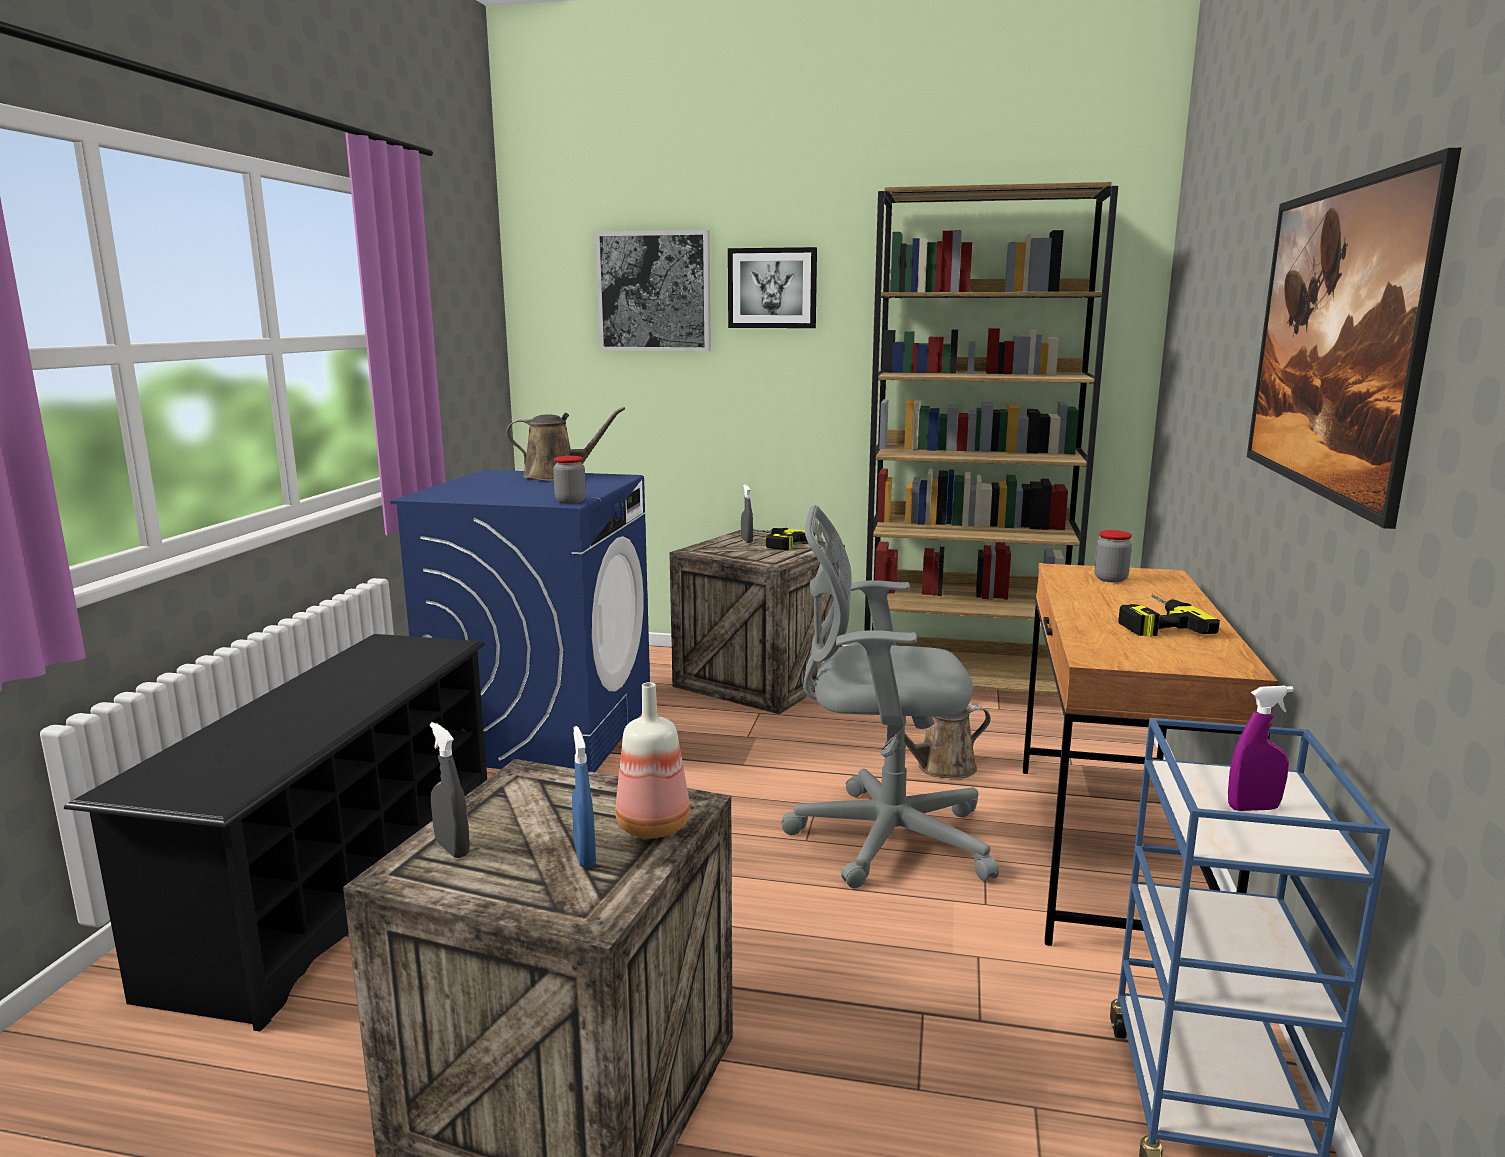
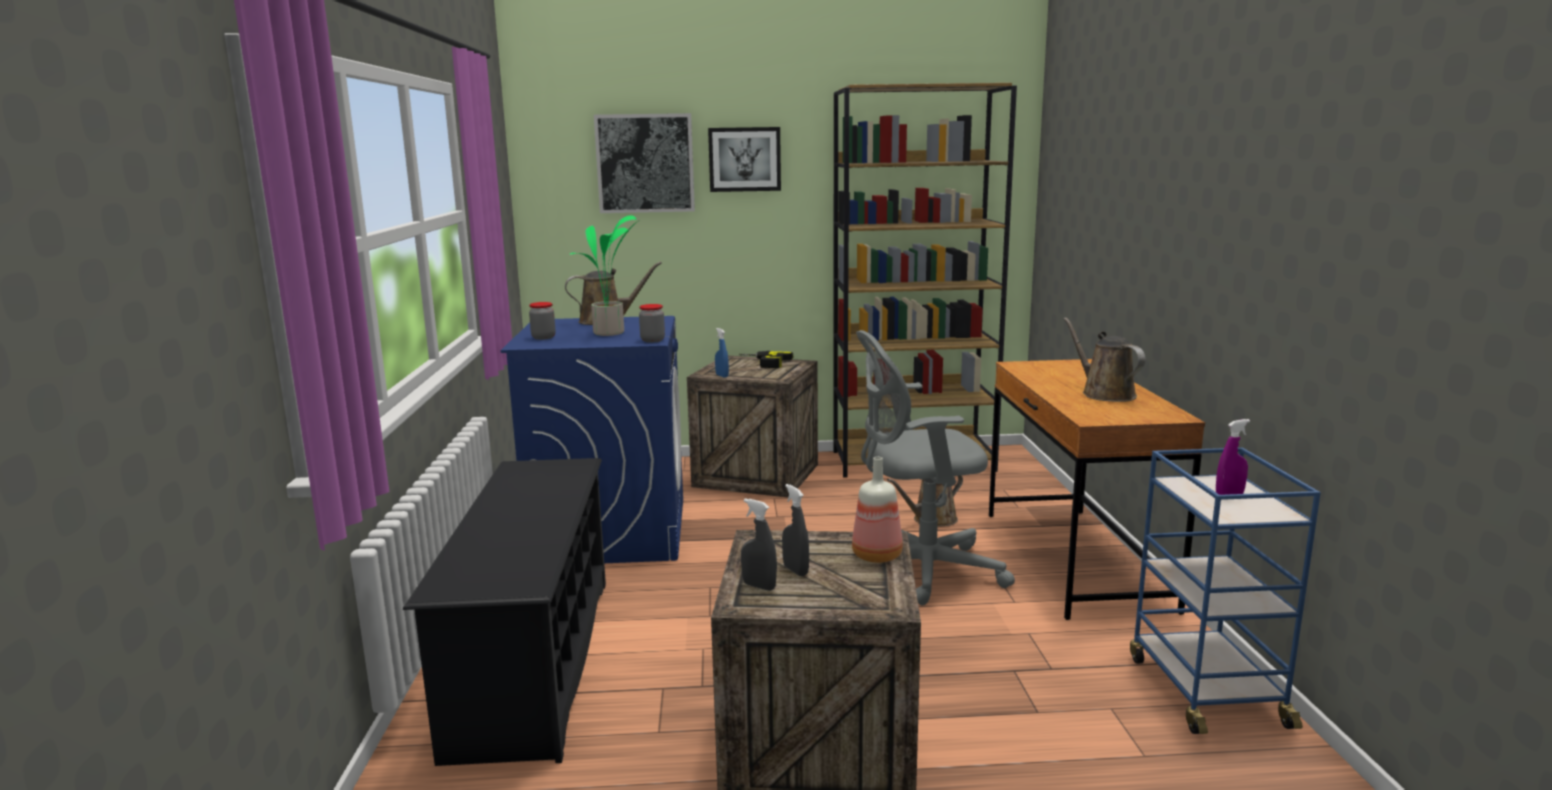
camera: 15 degrees left, 0 degrees up
(538, 490) = (611, 333): none -> potted plant
(585, 856) = (851, 578): blue spray bottle -> blue spray bottle (722, 376)
(747, 541) = (739, 363): grey spray bottle -> grey spray bottle (795, 570)
(1110, 579) = (1053, 368): jar -> jar (543, 337)
(1153, 621) = (1104, 394): power drill -> brown watering can
(1321, 414) = (1219, 251): picture -> none

